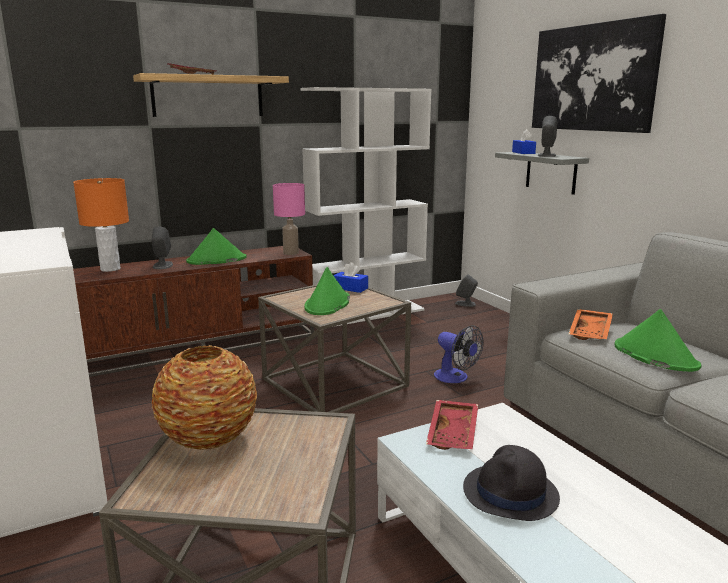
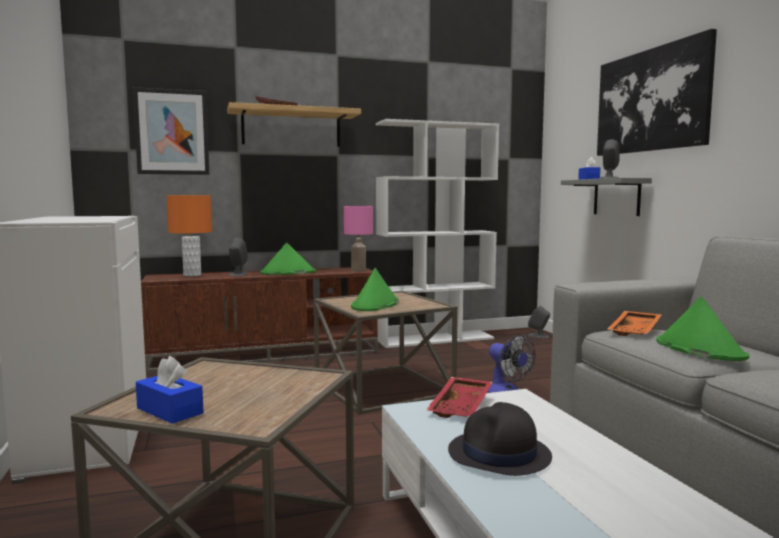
camera: 10 degrees right, 10 degrees down
(70, 105) = (172, 132): none -> picture
(209, 439) = (204, 378): vase -> none
(350, 288) = (403, 296): blue tissue box -> blue tissue box (169, 411)

